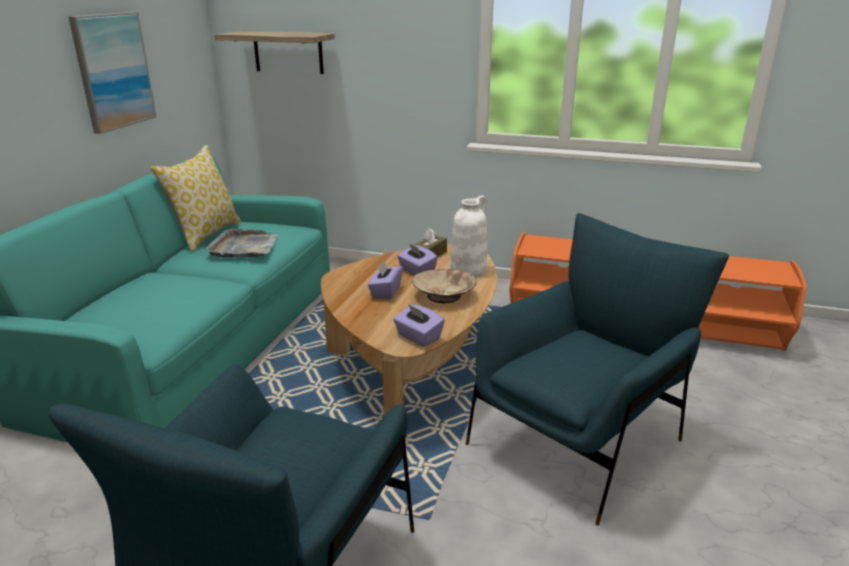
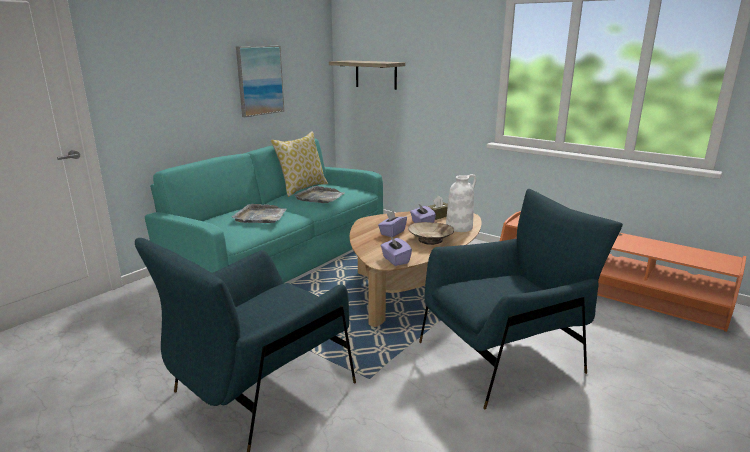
camera: 20 degrees right, 5 degrees down
(169, 294) = (260, 216): none -> grey tray

